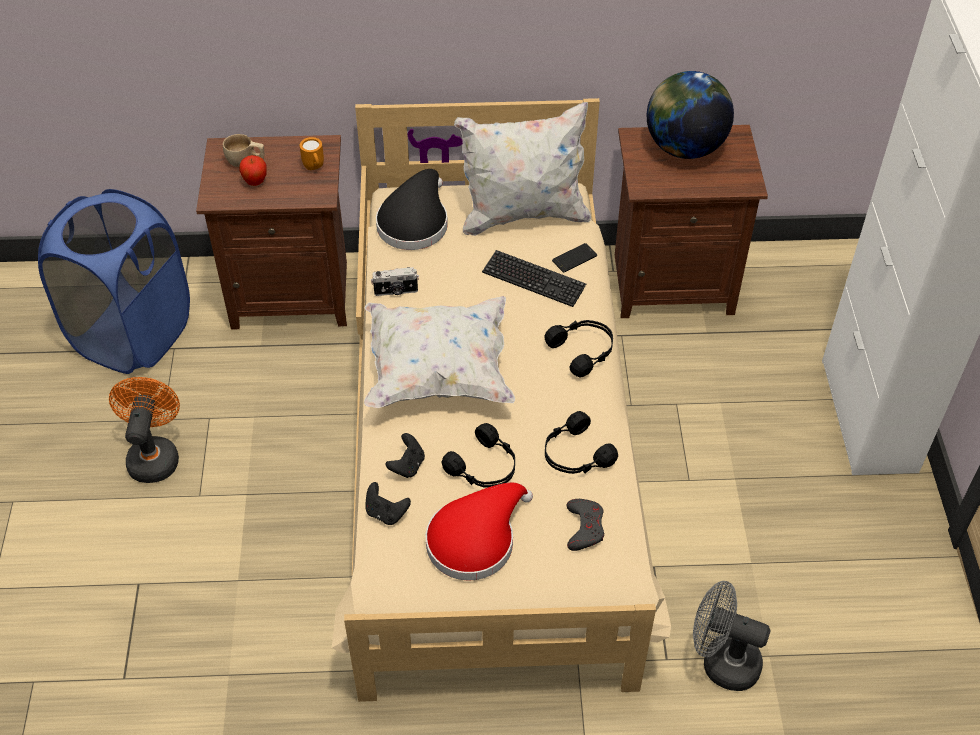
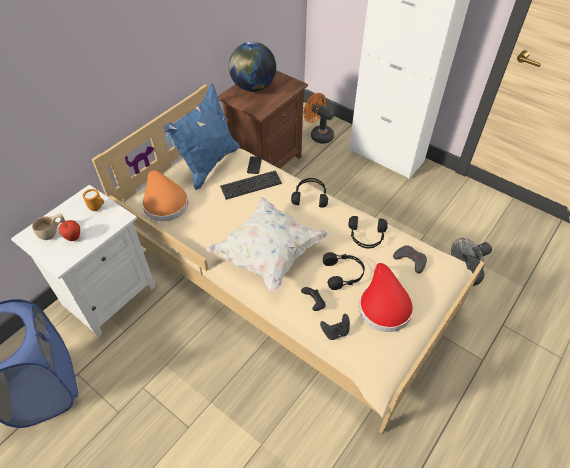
camera: 50 degrees left, 0 degrees up
(154, 455) = (138, 433): orange fan -> orange fan (318, 135)
(291, 293) = (107, 295): brown nightstand -> white nightstand
(396, 291) = (199, 238): camera -> none
(414, 222) = (164, 203): black hat -> orange hat
(523, 215) = (208, 164): white pillow -> blue pillow

